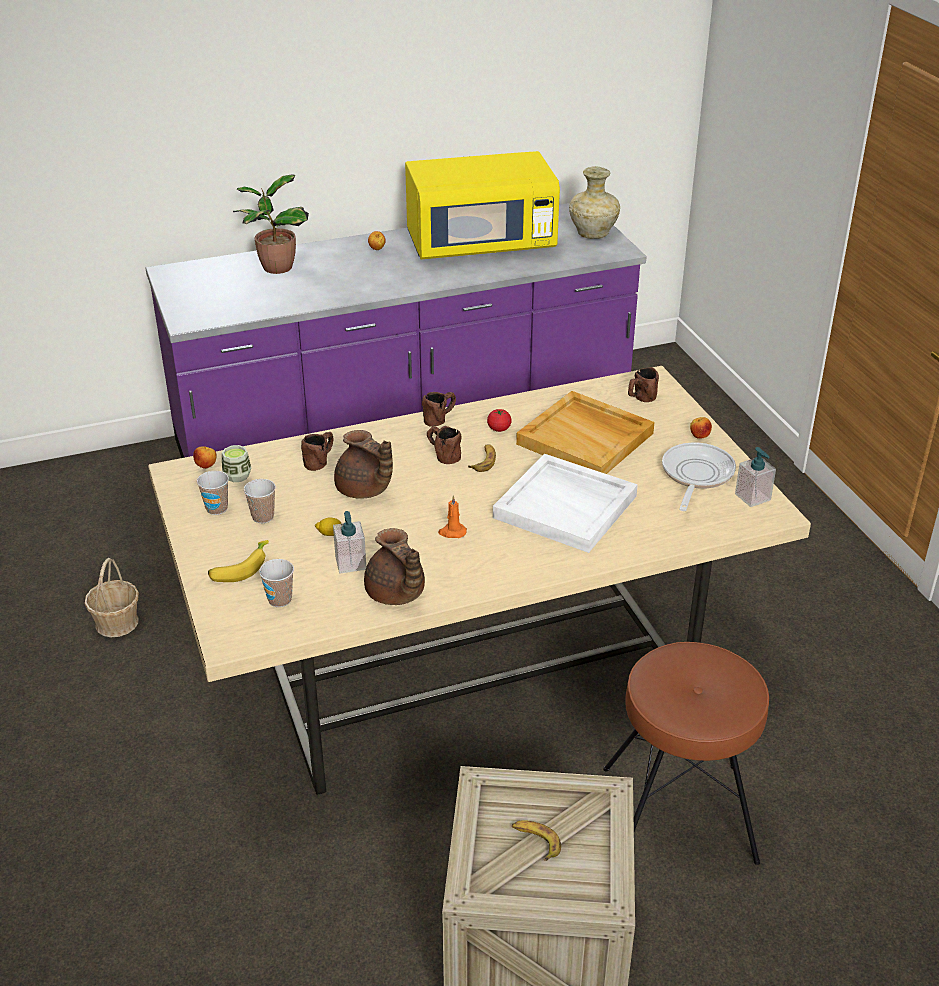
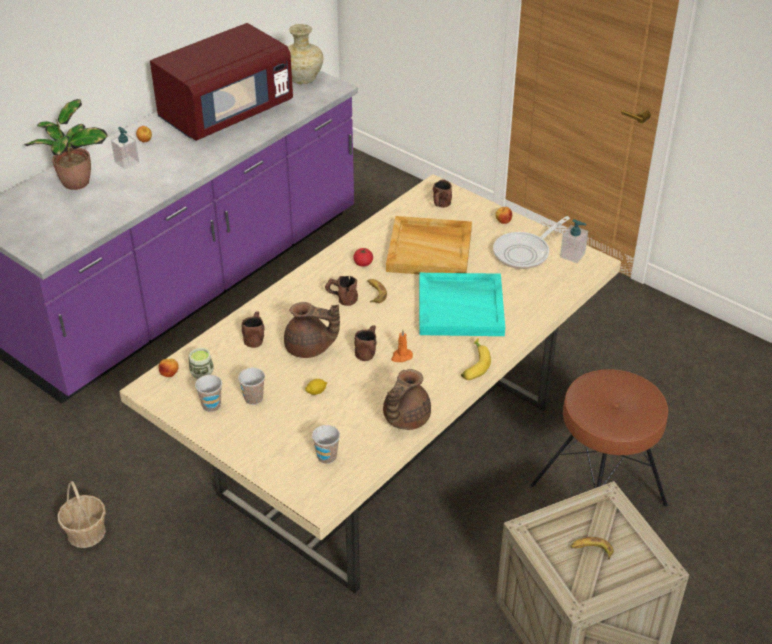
camera: 30 degrees left, 5 degrees up
(240, 568) = (274, 445): banana -> banana (473, 364)
(350, 563) = (352, 408): soap dispenser -> soap dispenser (127, 162)
(396, 594) = (404, 419): brown teapot -> brown teapot turned 90 degrees clockwise
(440, 418) = (313, 270): brown mug -> brown mug (367, 350)
(481, 245) = (226, 113): yellow microwave -> red microwave
(566, 507) = (461, 307): white tray -> turquoise tray
(695, 476) = (525, 253): frying pan -> frying pan turned 120 degrees counterclockwise

